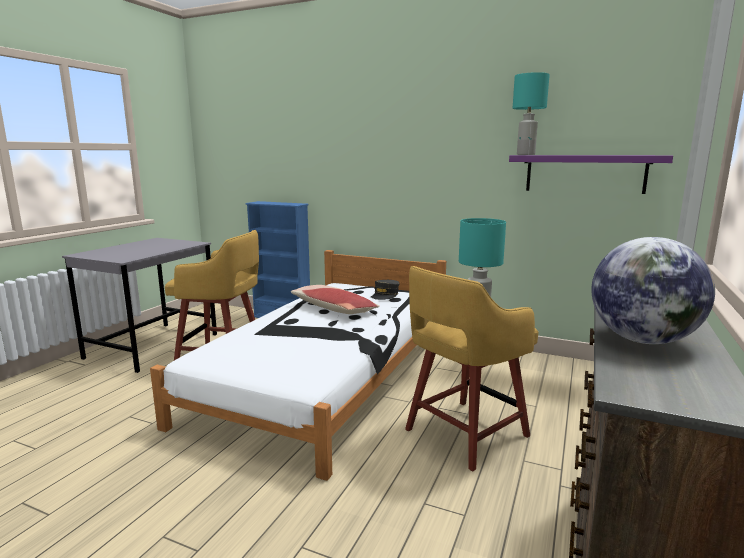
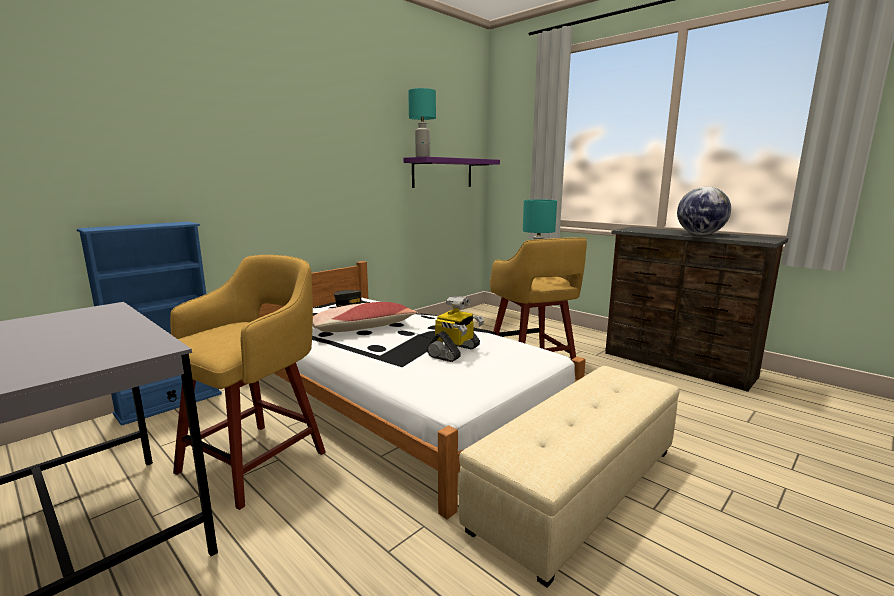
camera: 70 degrees left, 0 degrees up
(197, 486) = (577, 487): none -> beige ottoman
(294, 345) = (455, 352): none -> toy robot

